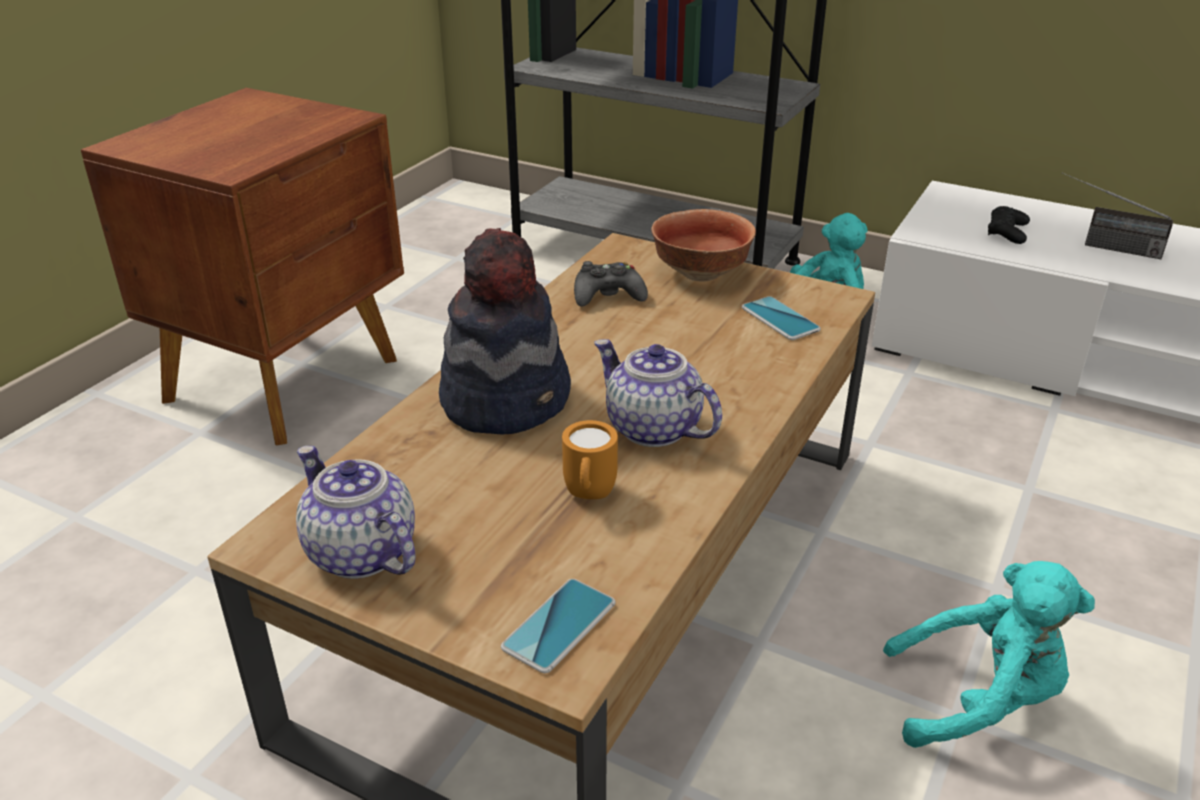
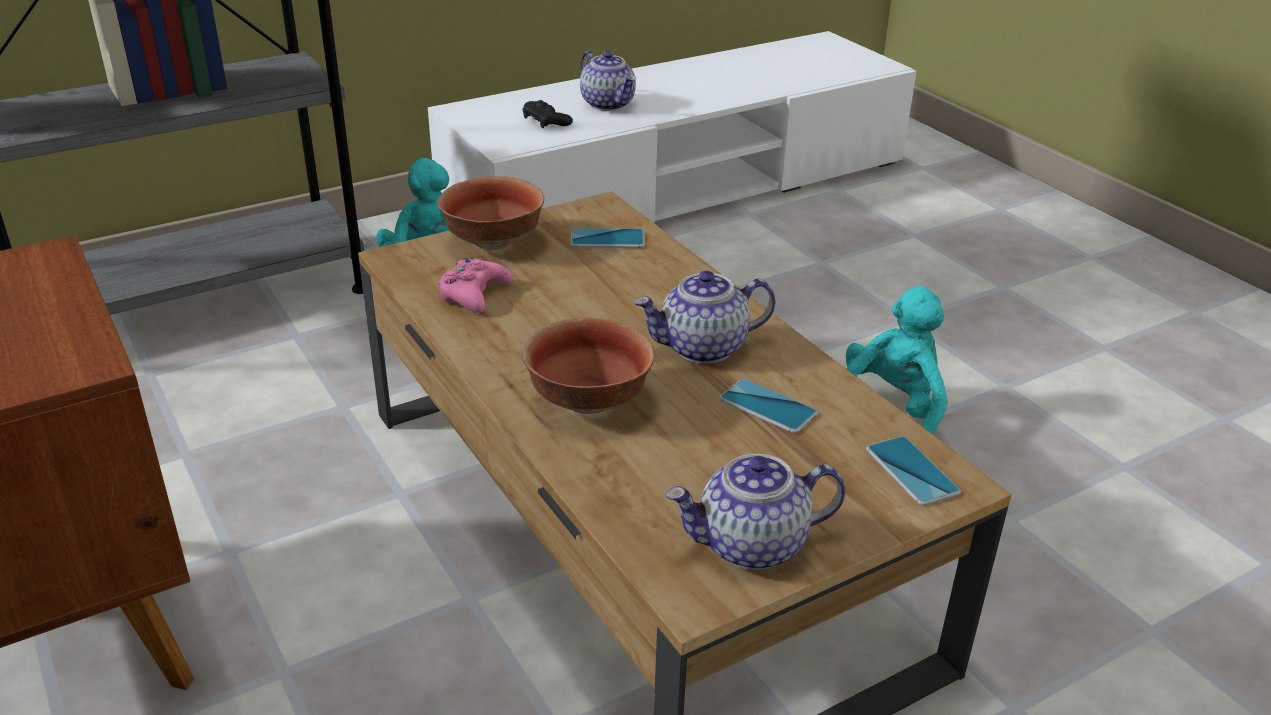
camera: 60 degrees left, 0 degrees up
(507, 399) = (589, 399): hat -> bowl
(589, 496) = (768, 407): orange mug -> phone
(608, 295) = (474, 294): black game controller -> pink game controller
(1102, 246) = (608, 104): radio -> teapot

